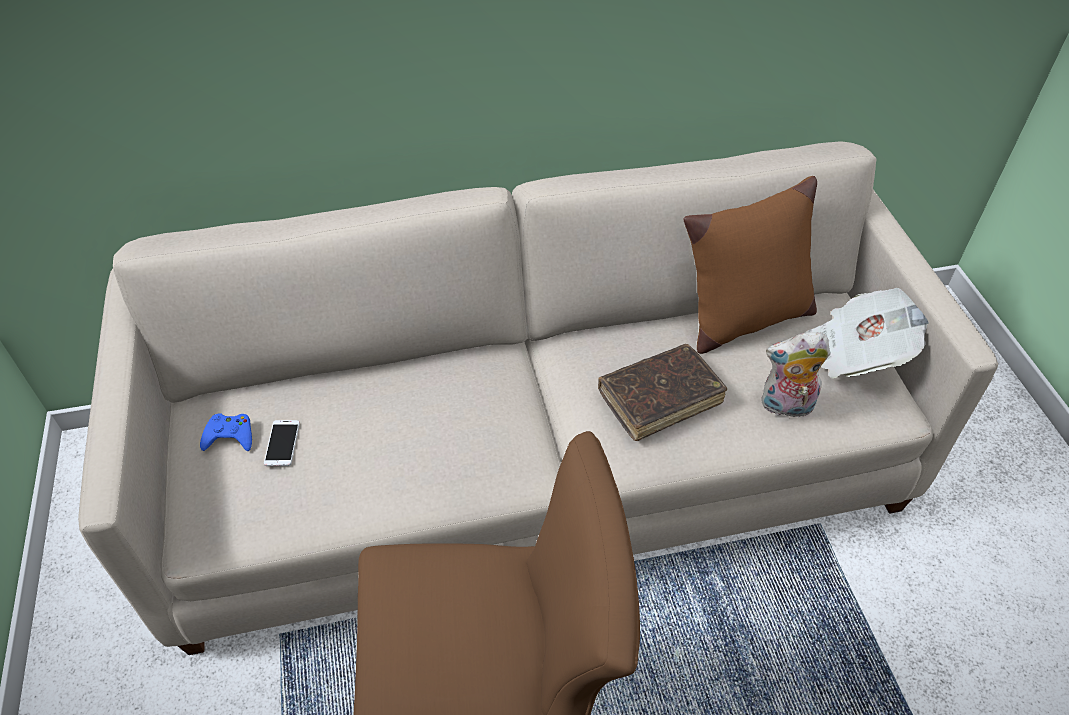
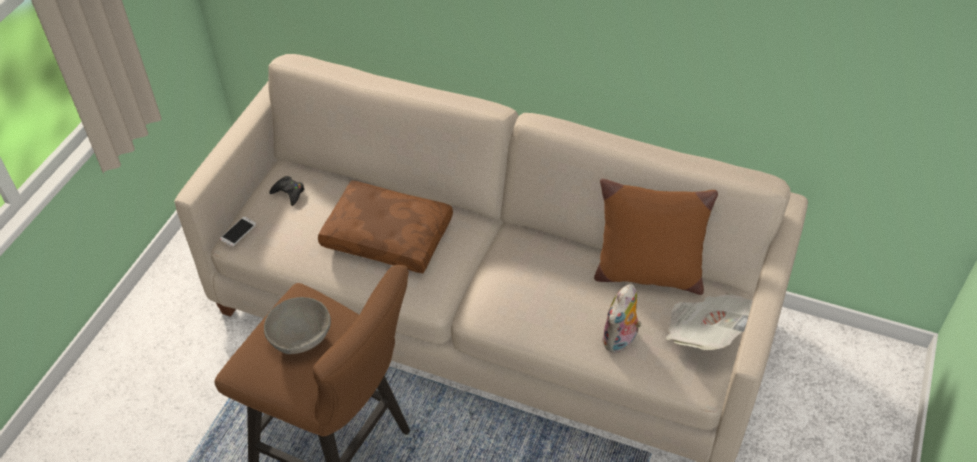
camera: 35 degrees right, 0 degrees up
(230, 436) = (289, 192): blue game controller -> black game controller
(282, 443) = (311, 210): phone -> phone (238, 232)
(416, 423) = (389, 235): none -> brown pillow
(449, 624) = (301, 338): none -> grey bowl
(660, 398) = (541, 293): brown book -> none
(785, 407) = (620, 341): plush toy -> plush toy turned 90 degrees counterclockwise

